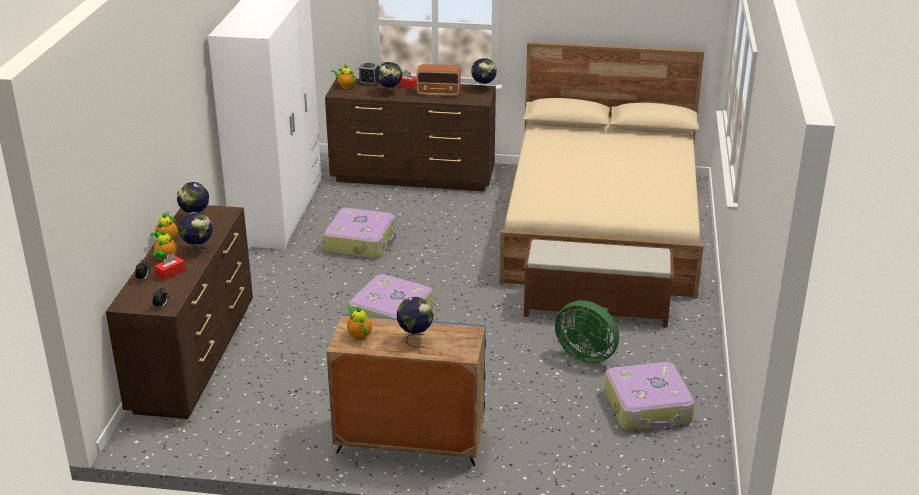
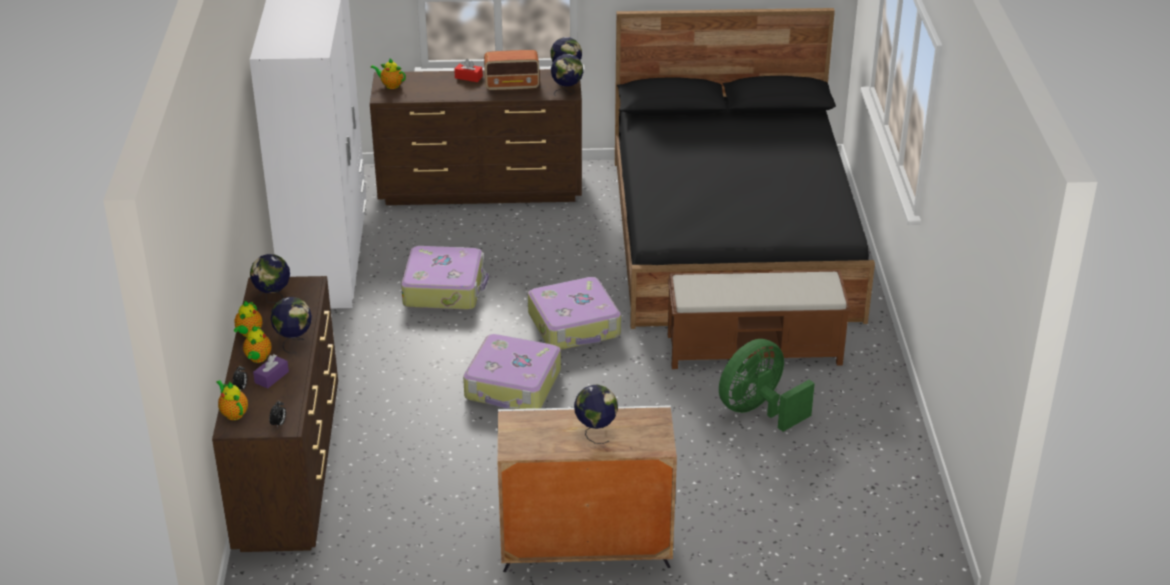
camera: 10 degrees left, 5 degrees up
(170, 273) = (271, 377): red tissue box -> purple tissue box
(359, 335) = (528, 434): teapot -> teapot (233, 413)
(369, 82) = (419, 76): alarm clock -> none
(390, 93) = (450, 91): globe -> globe (567, 92)
(409, 441) = (584, 546): blue cabinet -> white cabinet
(586, 354) = (758, 411): green fan -> green fan turned 120 degrees clockwise
(603, 226) = (733, 237): beige bed -> black bed
(648, 407) = (846, 470): suitcase -> suitcase (575, 325)

